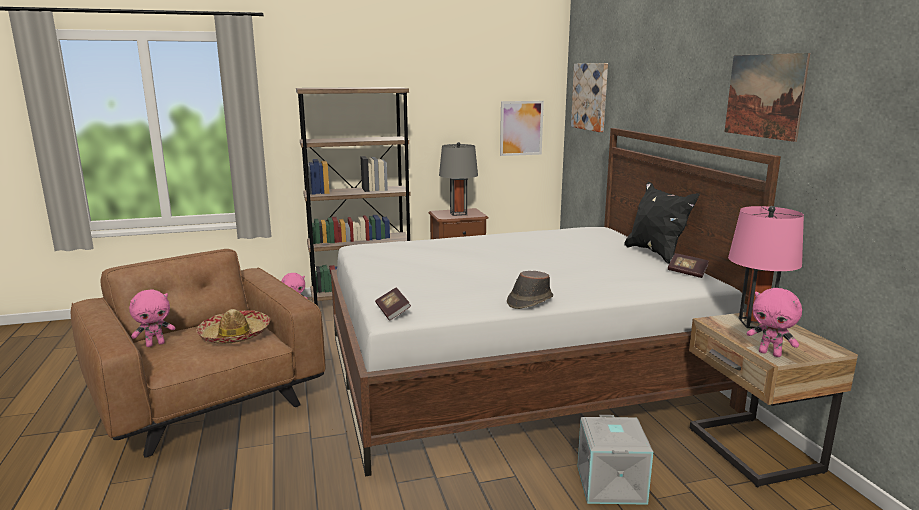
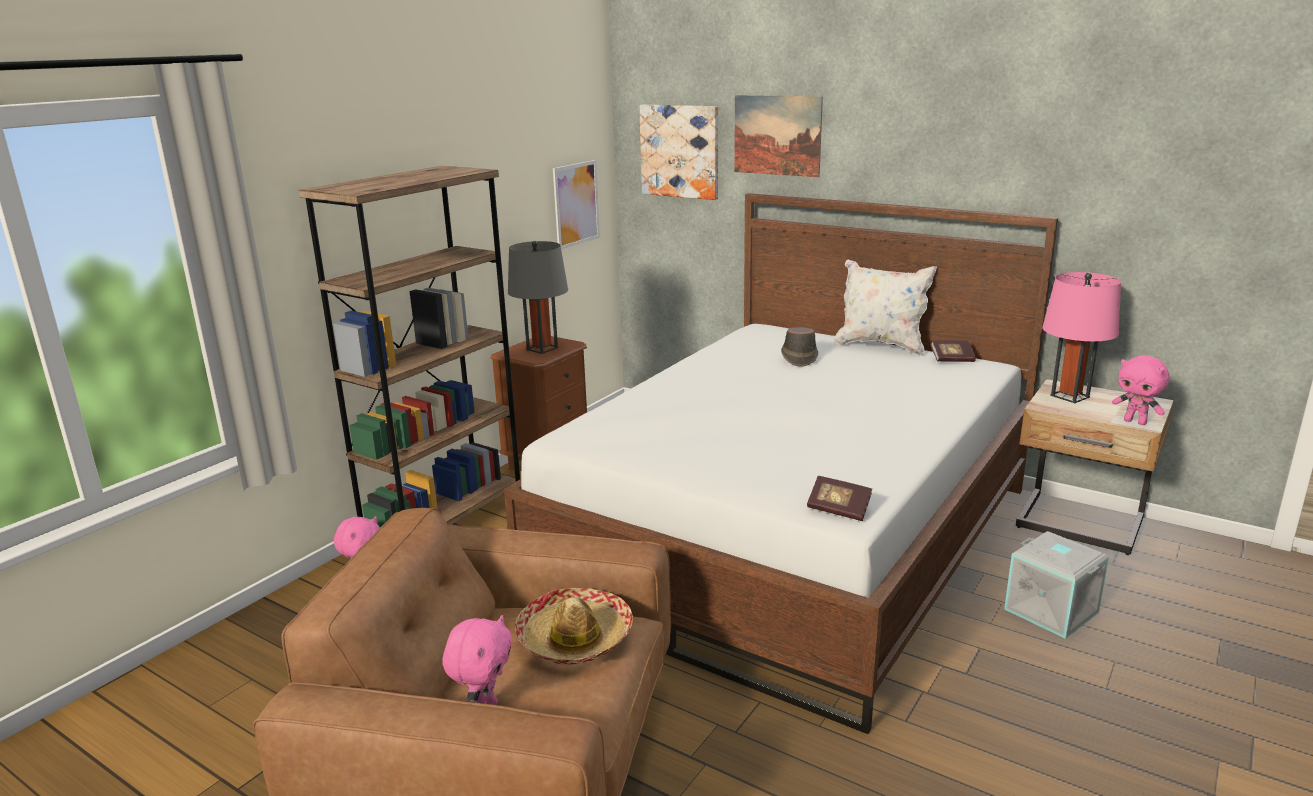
camera: 40 degrees left, 5 degrees up
(529, 301) = (918, 441): brown hat -> brown hat (798, 357)
(656, 254) = (881, 345): black pillow -> white pillow
(764, 96) = (1023, 152): picture -> picture (777, 135)
(770, 353) = (1135, 422): pink plush toy -> pink plush toy turned 45 degrees clockwise

